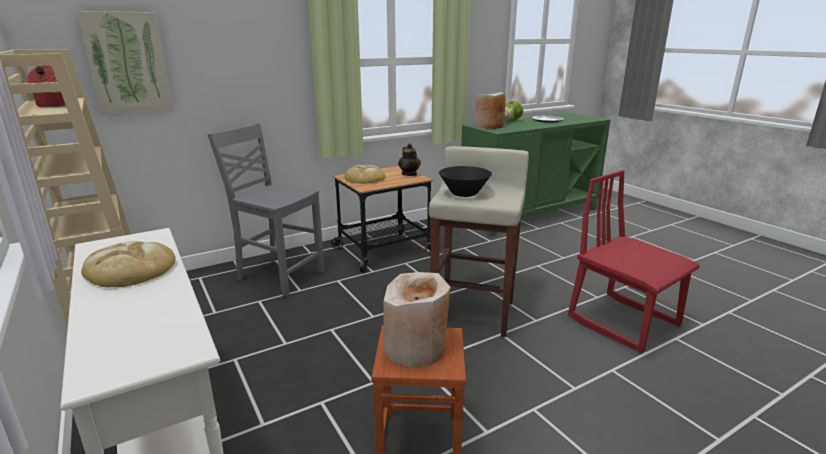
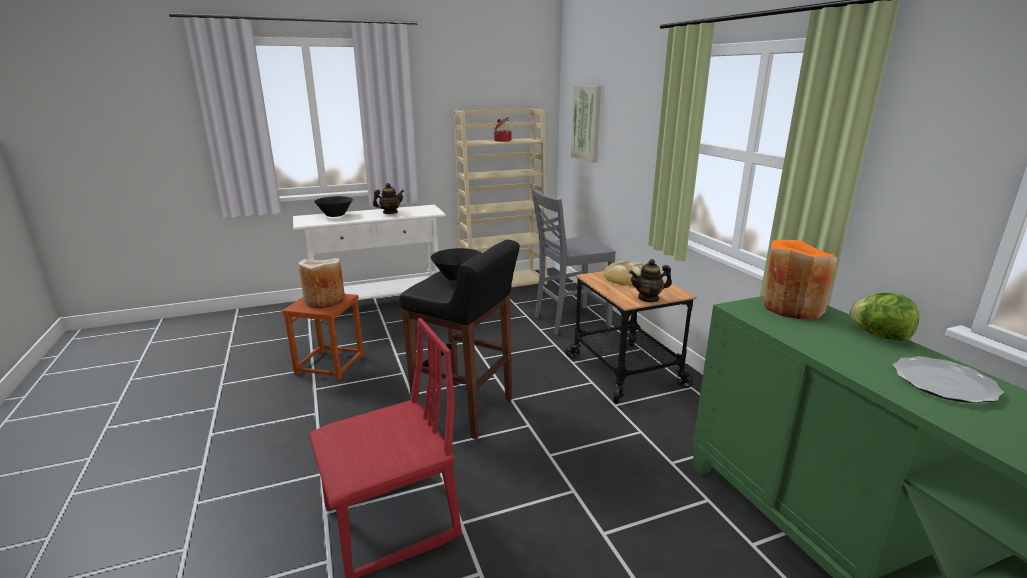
camera: 100 degrees right, 0 degrees up
(109, 328) = (335, 215): none -> black bowl
(130, 270) = (390, 213): bread -> teapot
(279, 276) = (569, 321): grey chair -> grey chair turned 150 degrees counterclockwise
(473, 313) = (465, 410): beige stool -> black stool
(489, 126) = (792, 308): beige vase -> orange vase

